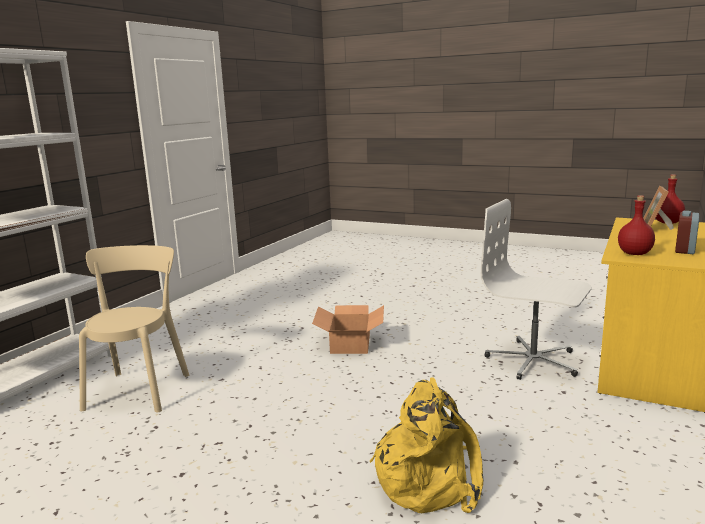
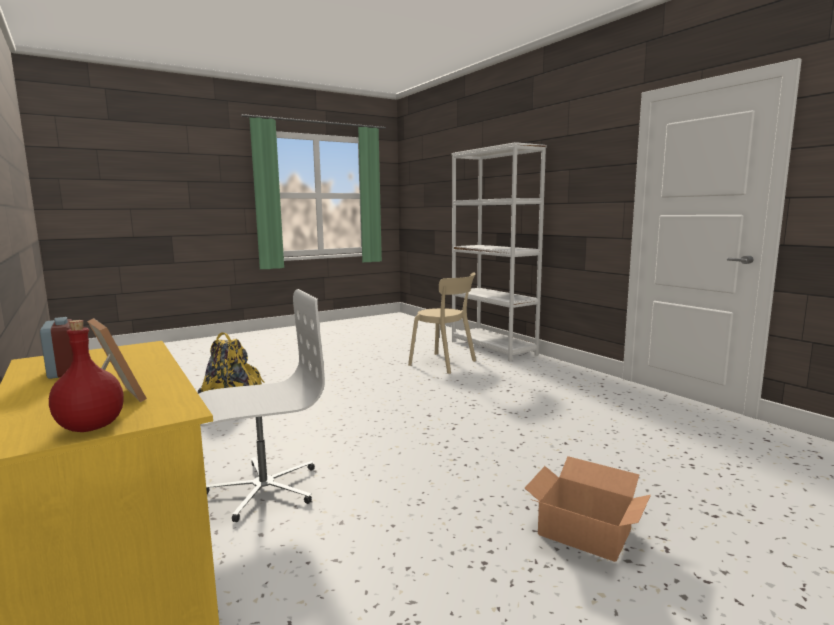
camera: 120 degrees right, 5 degrees down
(351, 343) = (433, 423): cardboard box -> cardboard box (585, 533)
(635, 253) = (129, 352): red bottle -> none

